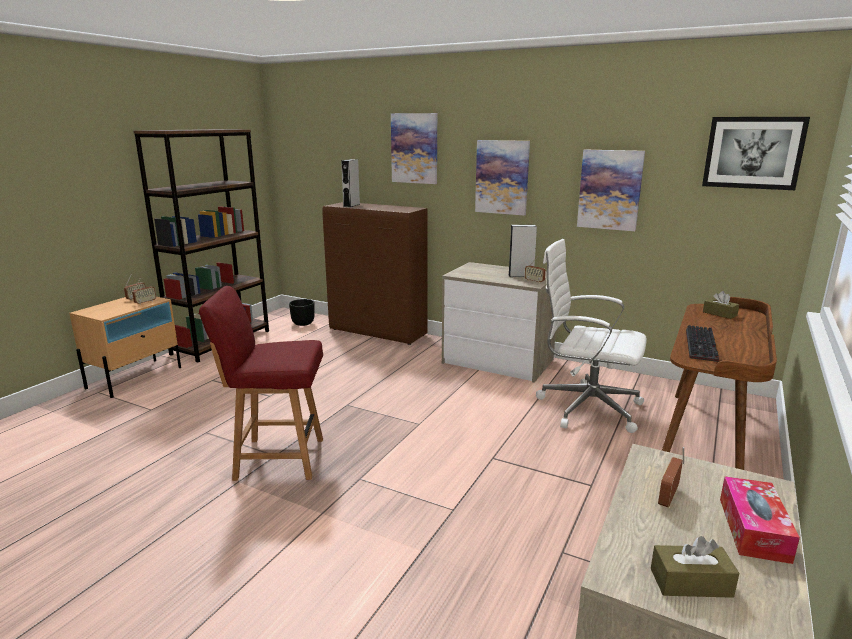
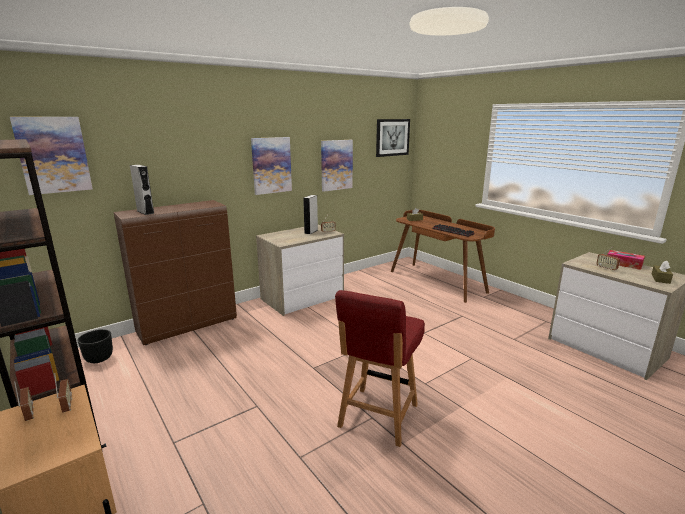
camera: 65 degrees left, 0 degrees up
(414, 148) = (193, 149): picture -> picture (53, 155)
(586, 407) = (385, 293): white office chair -> none

